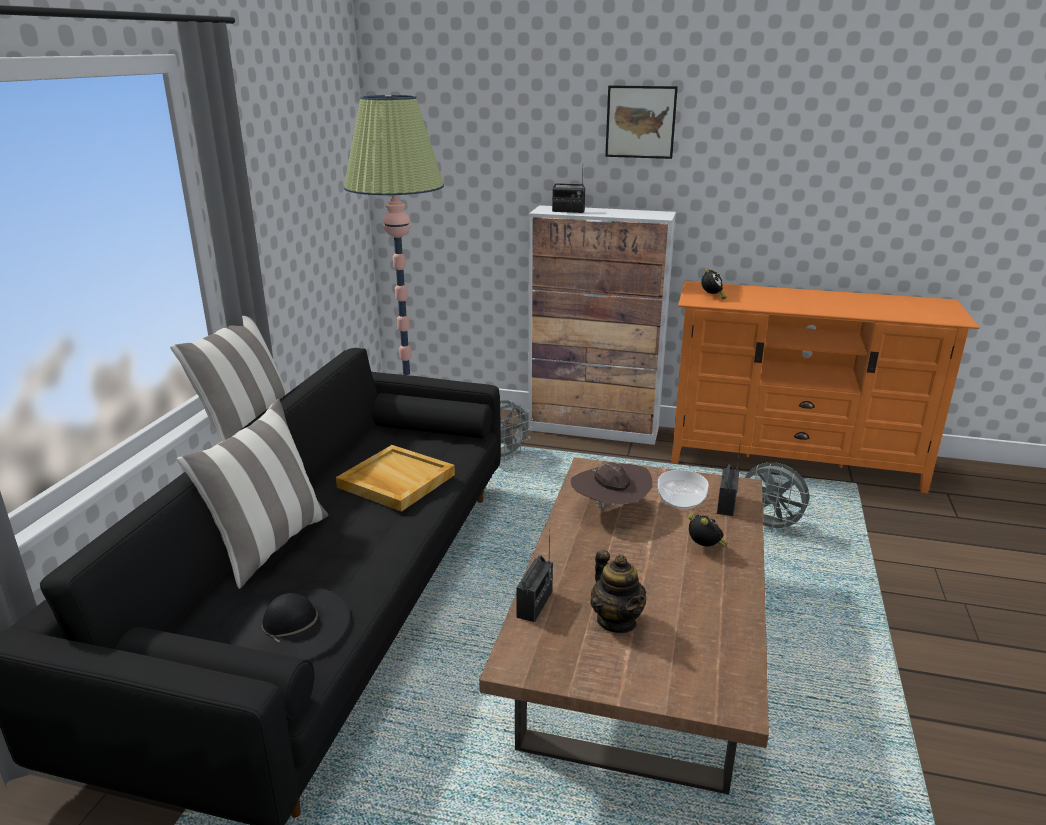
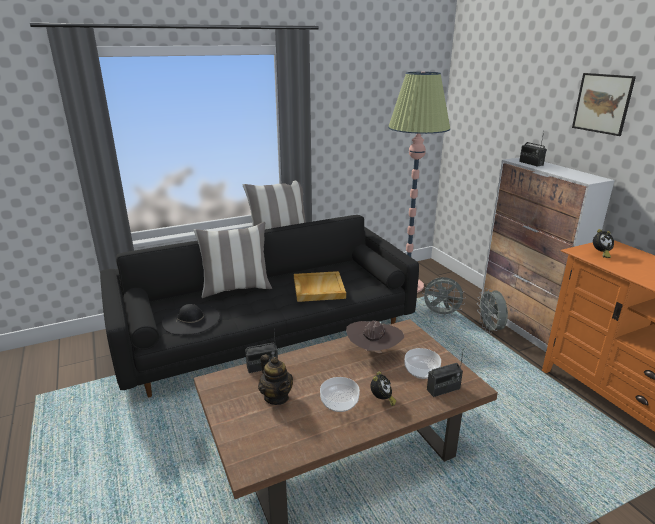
camera: 50 degrees right, 0 degrees up
(617, 621) = (276, 397): teapot -> teapot turned 60 degrees counterclockwise
(679, 579) = (339, 402): none -> bowl
(769, 526) = (545, 445): grey fan -> grey fan (490, 329)

